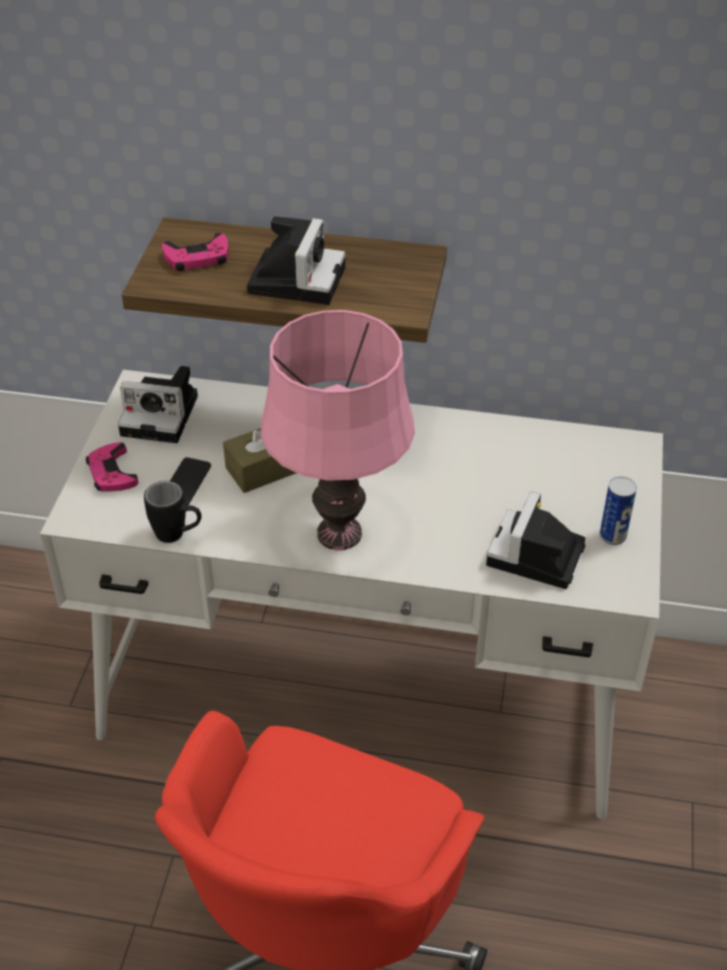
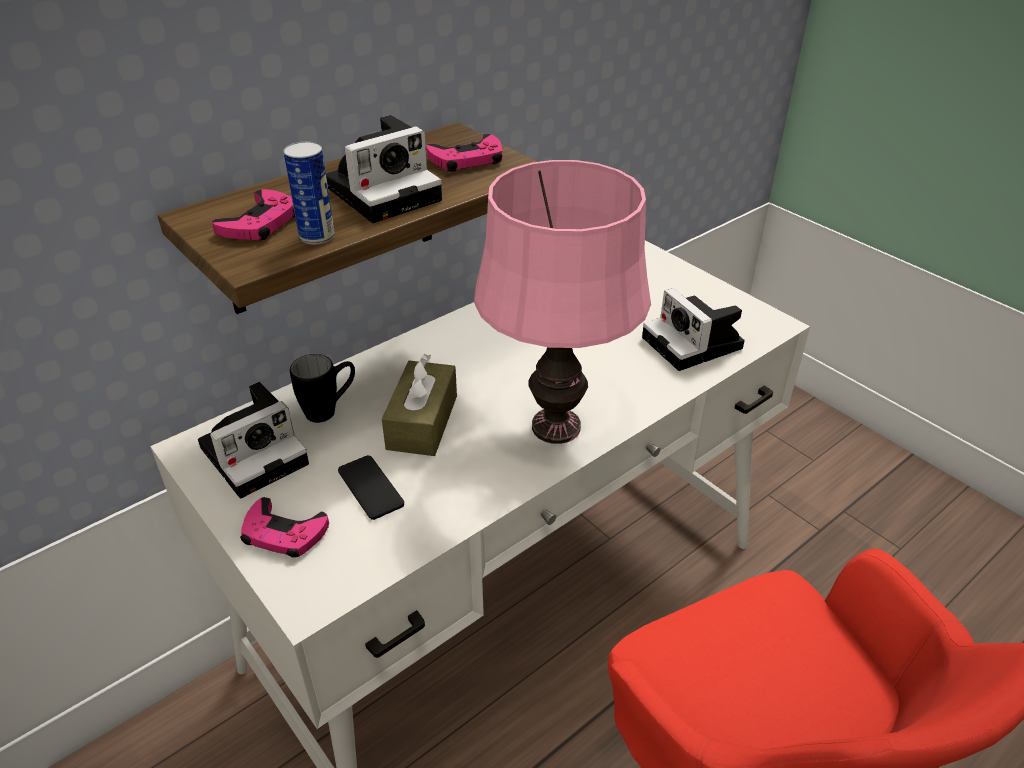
camera: 50 degrees left, 5 degrees down
(178, 536) = (435, 531): black mug -> black mug (330, 410)
(296, 278) = (386, 191): camera -> camera turned 90 degrees clockwise
(387, 283) = (467, 160): none -> pink game controller
(612, 536) = (709, 301): can -> can (317, 236)

